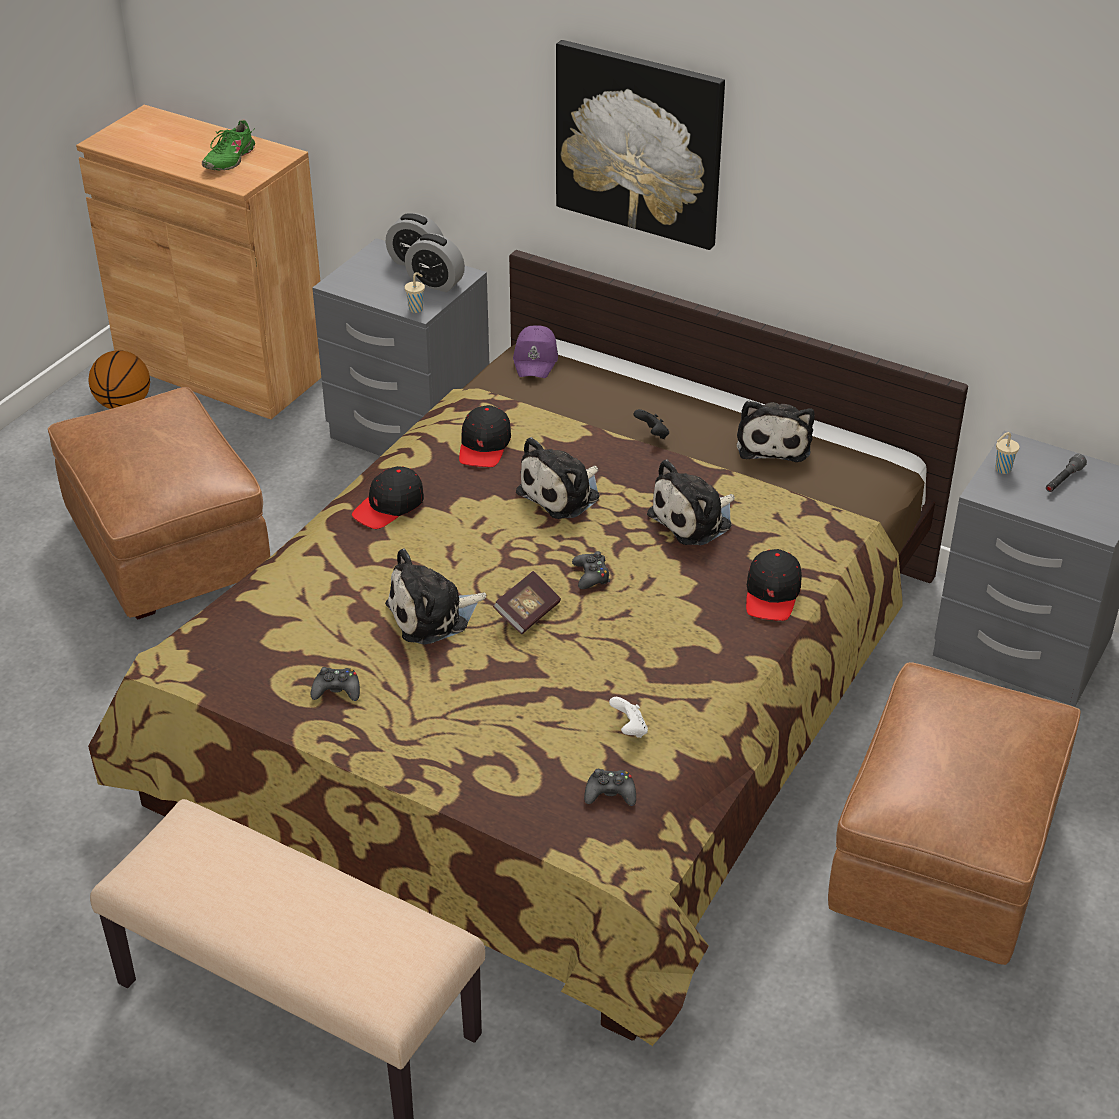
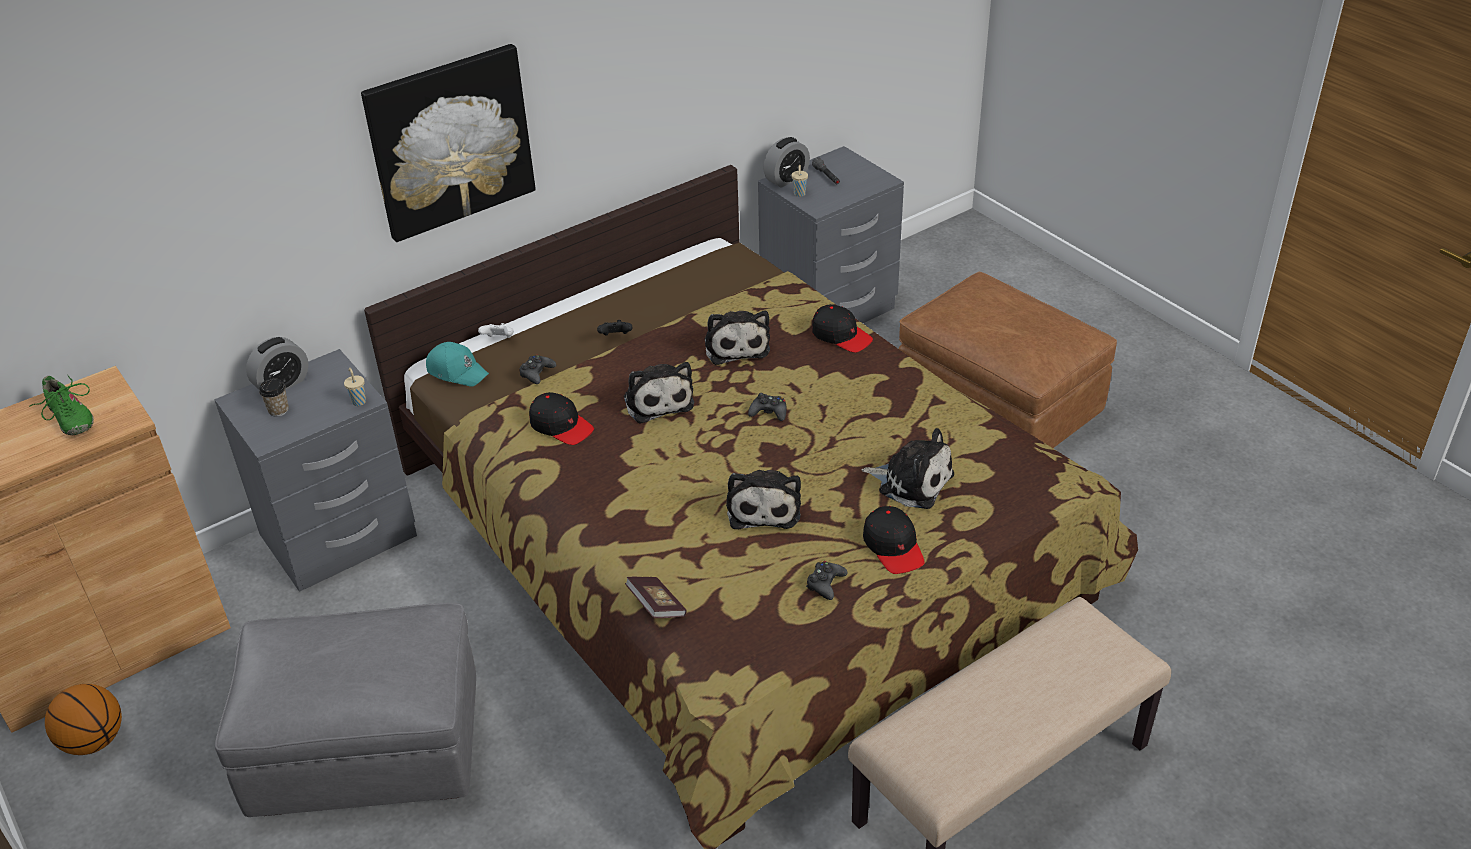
camera: 65 degrees left, 0 degrees up
(167, 549) = (368, 752): brown ottoman -> grey ottoman
(379, 274) = (278, 410): none -> cup
(389, 506) = (603, 499): black cap -> black cap (893, 547)
(435, 283) = (328, 381): alarm clock -> alarm clock (786, 179)
(527, 613) = (793, 455): book -> book (656, 606)
(536, 360) = (457, 371): purple cap -> turquoise cap
(610, 793) = (1010, 467): black game controller -> black game controller (537, 373)
(629, 729) = (948, 440): white game controller -> white game controller (499, 339)
(773, 442) = (663, 288): plush toy -> plush toy (911, 481)

